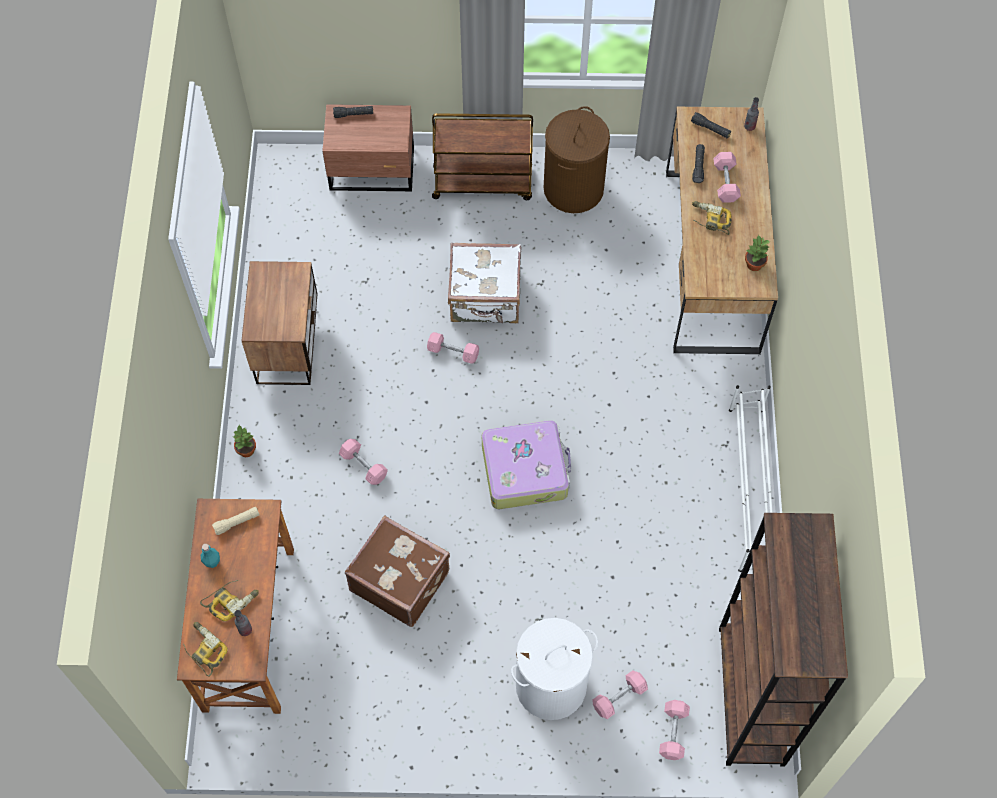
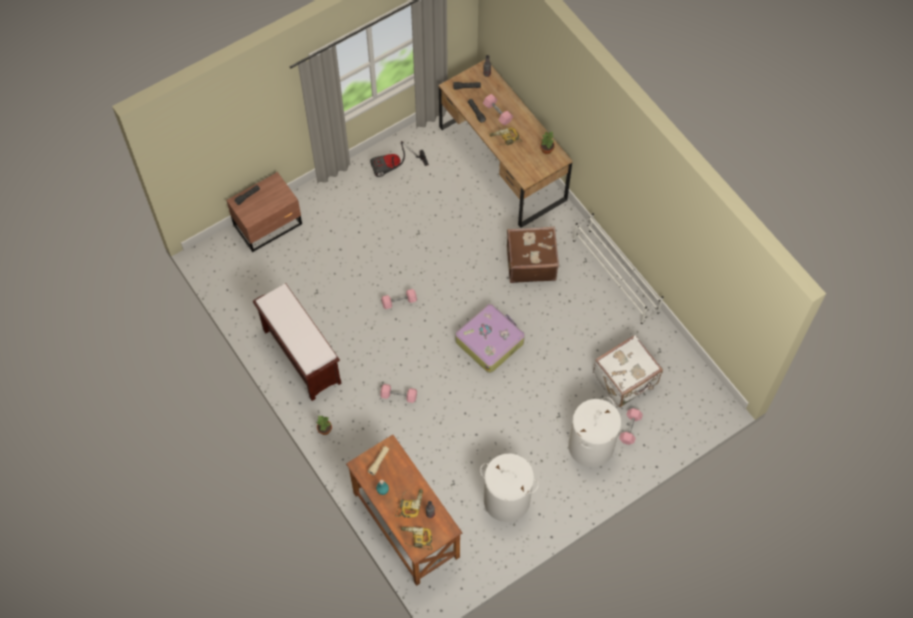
camera: 35 degrees left, 0 degrees up
(288, 345) = (301, 356): nightstand -> brown bench
(393, 682) = (507, 500): none -> white laundry basket
(400, 580) = (468, 444): brown suitcase -> brown suitcase (530, 262)
(483, 182) = (340, 194): brown cart -> none
(485, 298) = (394, 260): white suitcase -> white suitcase (626, 380)
(573, 188) = (394, 167): brown laundry basket -> vacuum cleaner
(673, 732) = (670, 428): pink dumbbell -> none
(751, 696) = (695, 384): brown bookcase -> none

